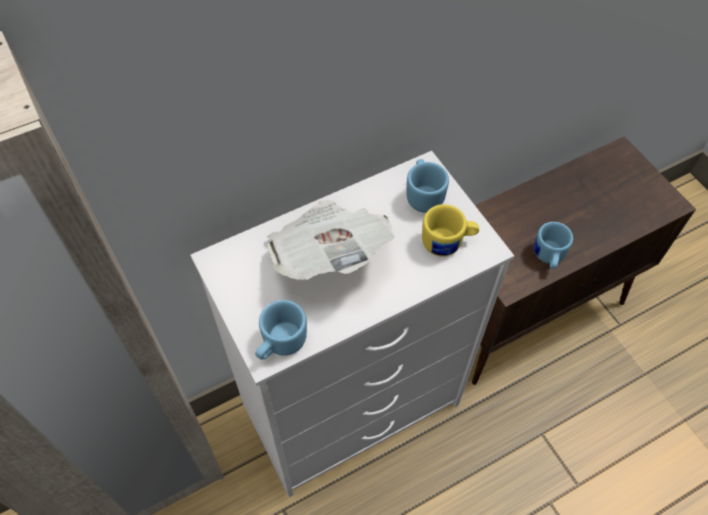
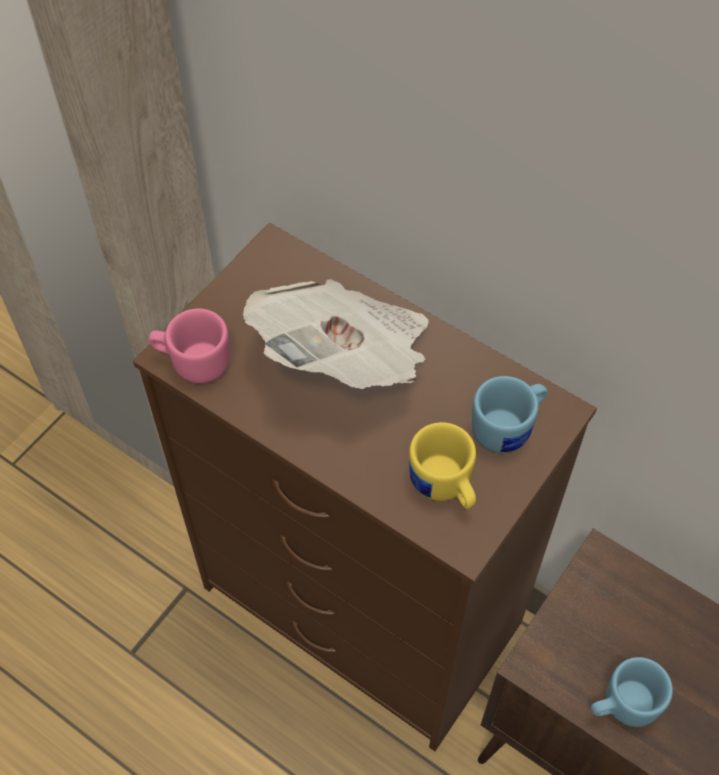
camera: 65 degrees right, 0 degrees up
(279, 344) = (193, 361): blue mug -> pink mug
(352, 403) = (364, 606): white dresser -> brown dresser

